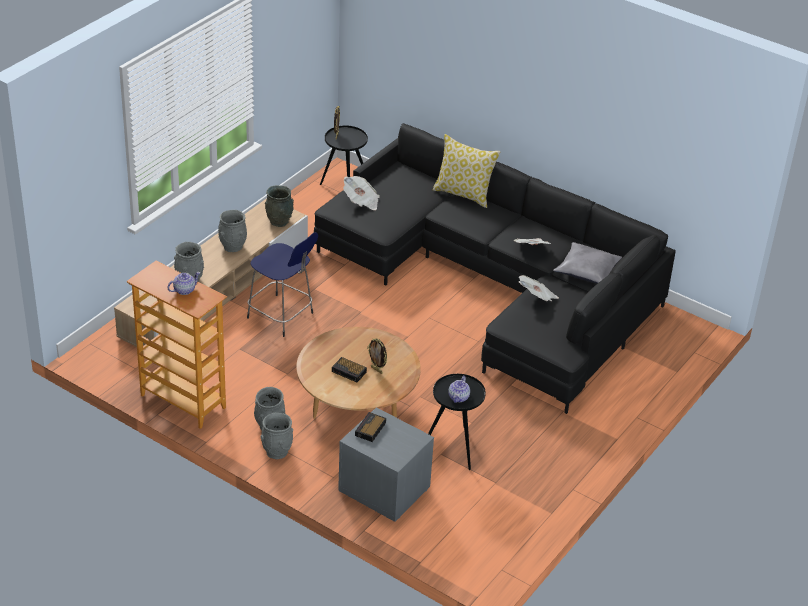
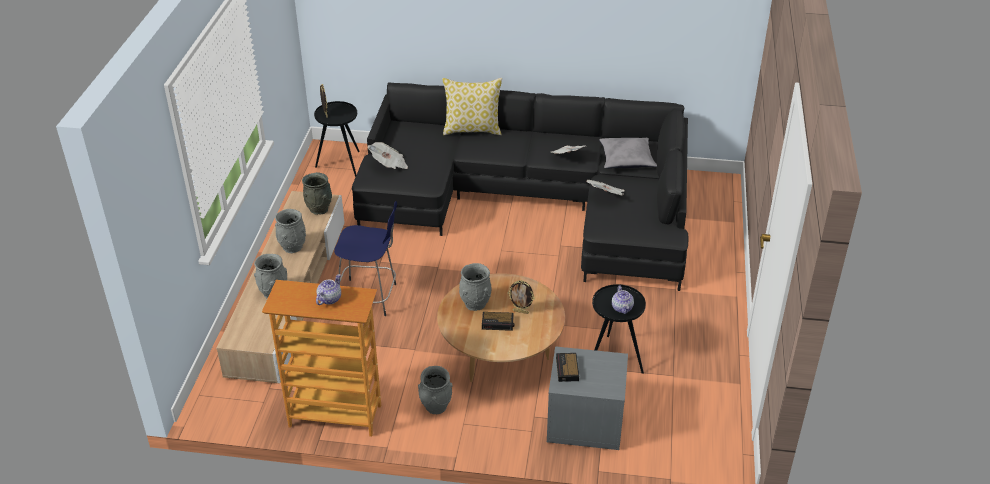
camera: 25 degrees left, 0 degrees up
(277, 452) = (462, 429): grey vase -> grey vase (475, 304)

